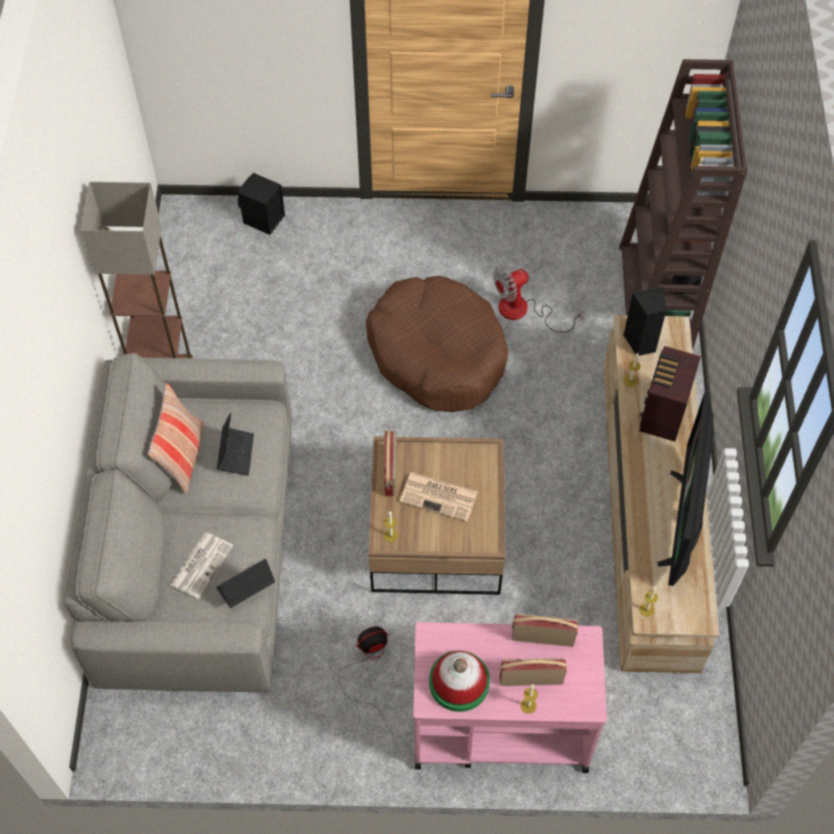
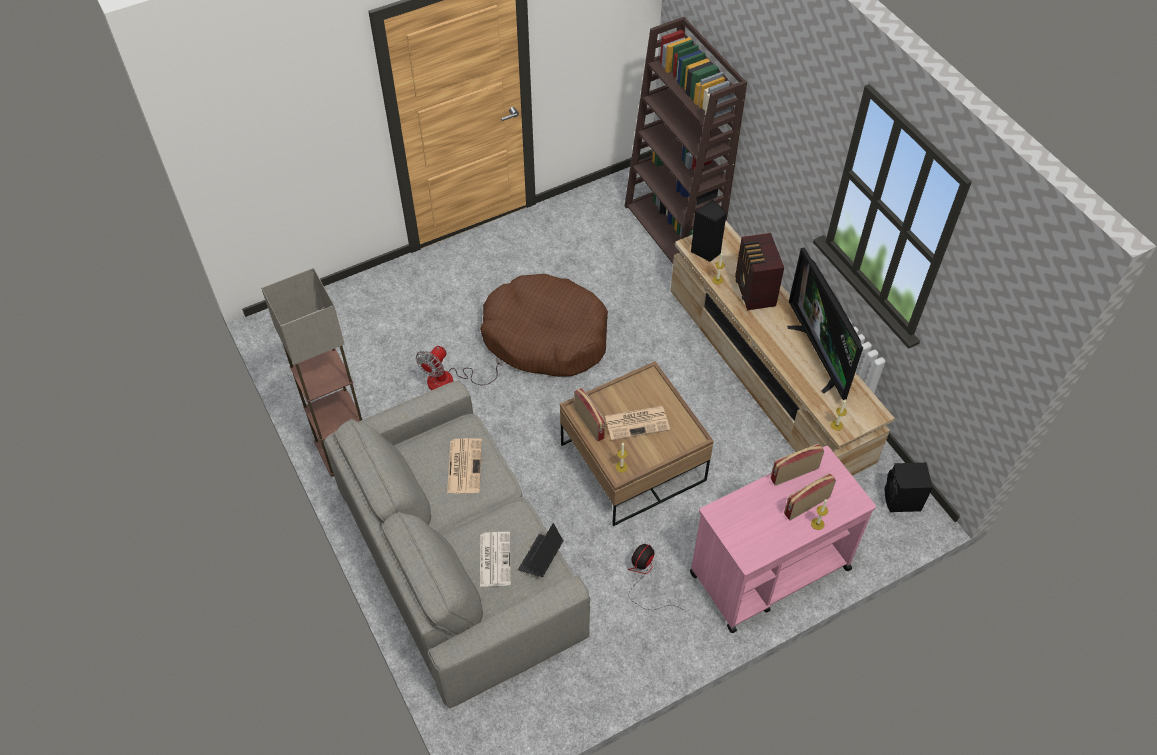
camera: 30 degrees left, 5 degrees down
(183, 457) = (424, 488): pillow -> none
(236, 453) = (464, 465): laptop -> newspaper
(262, 220) = (344, 300): black speaker -> black speaker (902, 500)
(459, 682) = (759, 533): hat -> none
(523, 311) = (588, 279): fan -> fan (450, 381)

